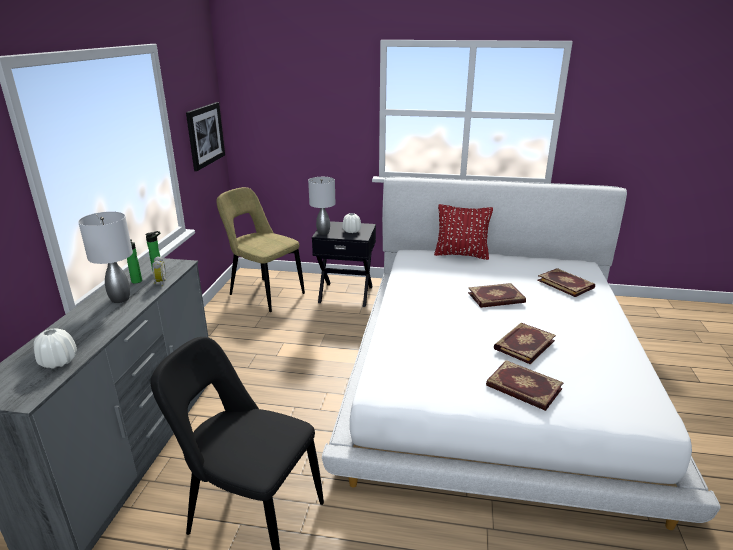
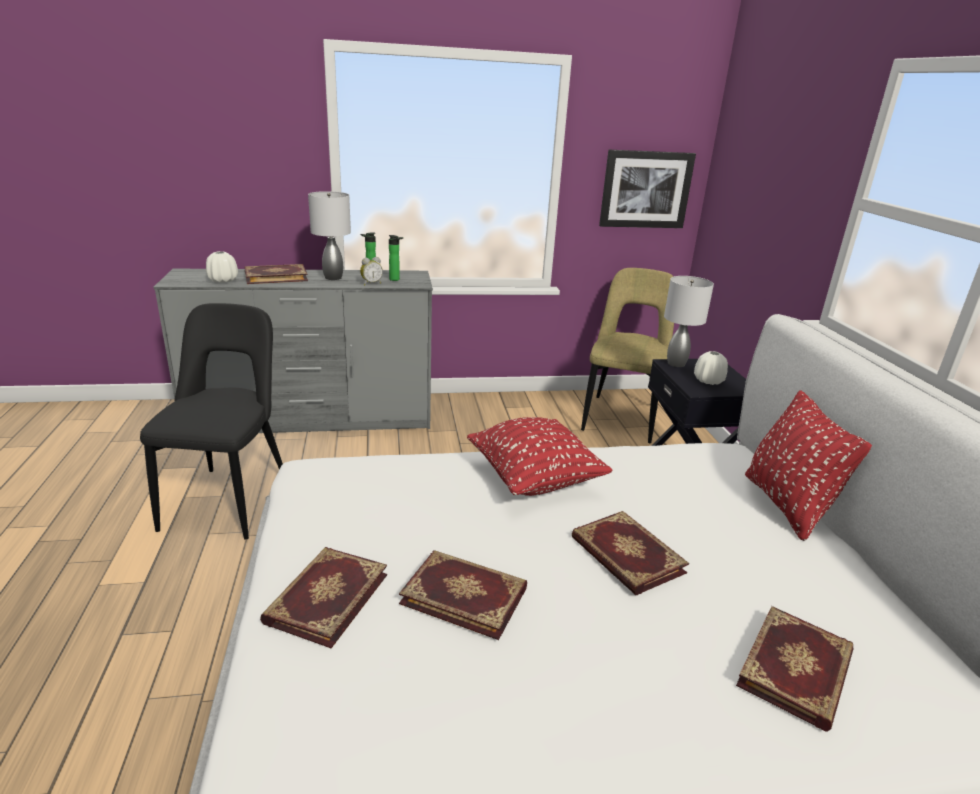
camera: 70 degrees right, 0 degrees up
(79, 329) = (276, 276): none -> book
(422, 308) = (534, 479): none -> red pillow

